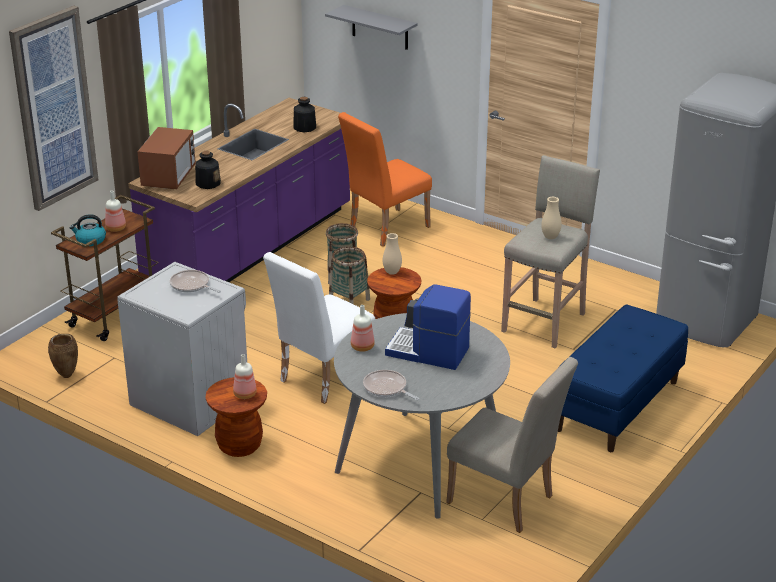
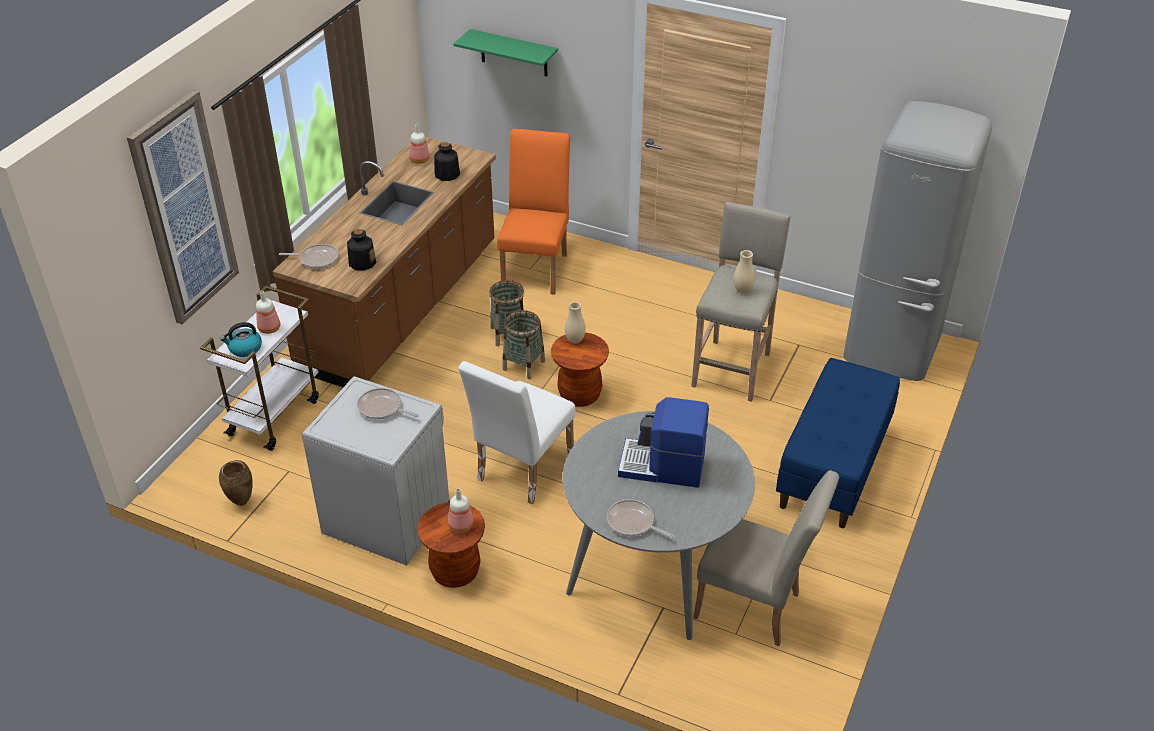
camera: 10 degrees left, 10 degrees up
(115, 316) = (276, 415): brown cart -> white cart
(169, 178) = (316, 259): microwave -> frying pan
(251, 248) = (402, 307): purple counter -> brown counter
(361, 347) = (589, 468): bottle -> bottle (419, 160)
(380, 28) = (514, 53): grey shelf -> green shelf
(384, 229) = (536, 267): orange chair -> orange chair turned 150 degrees clockwise

